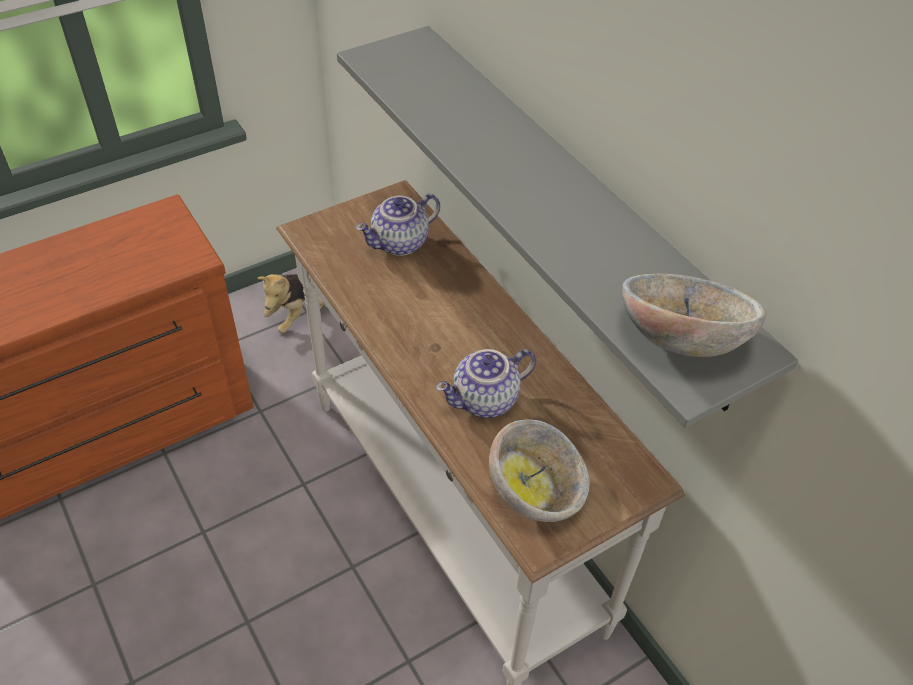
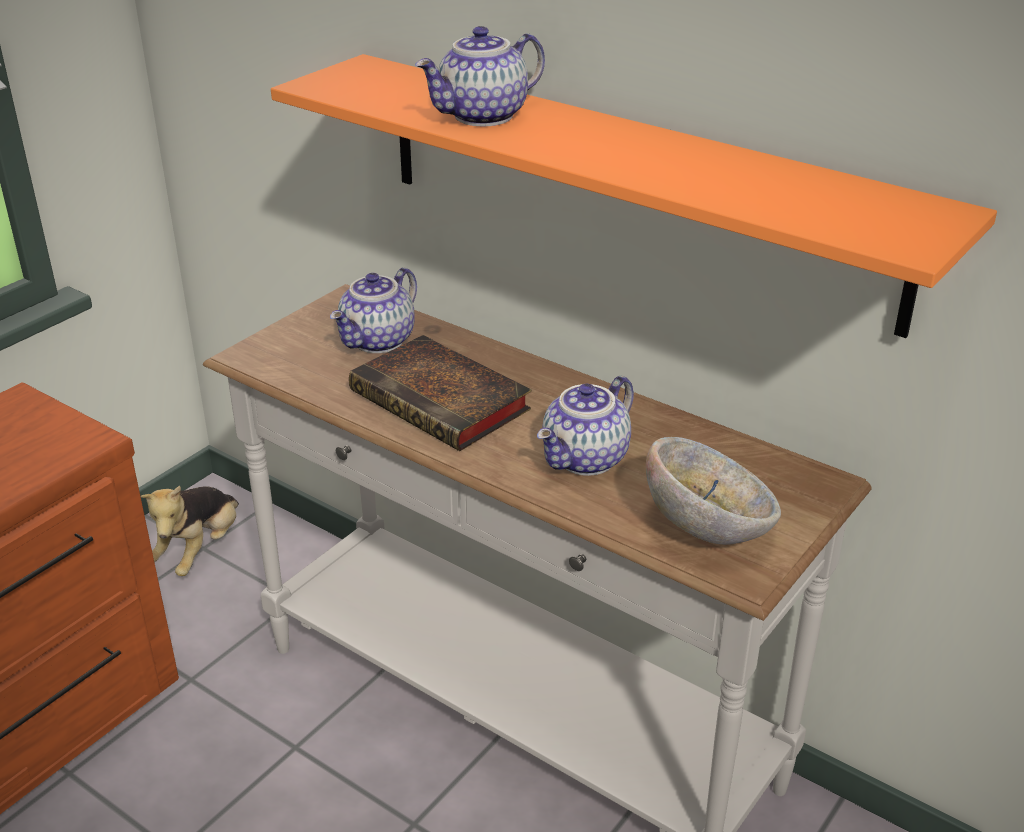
camera: 20 degrees left, 15 degrees down
(415, 315) = (444, 402): none -> book
(467, 129) = (483, 117): none -> teapot
(573, 207) = (630, 186): grey shelf -> orange shelf
(679, 339) = (866, 219): bowl -> none

